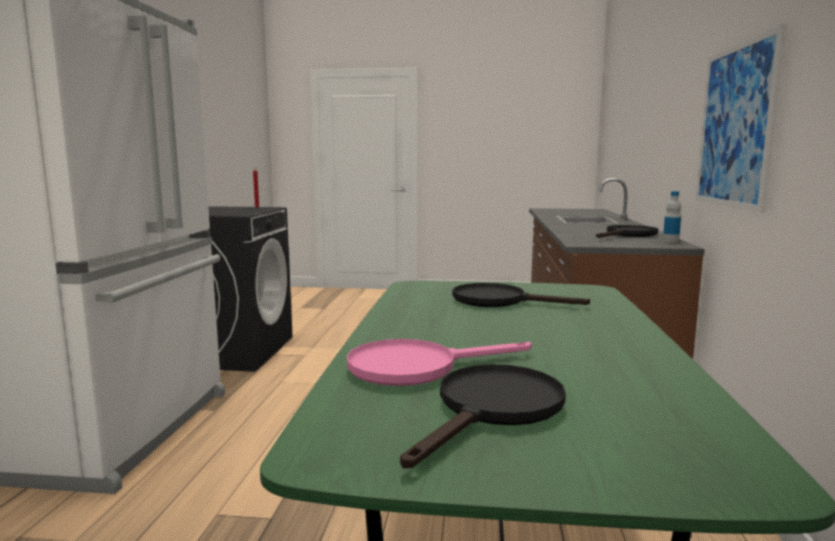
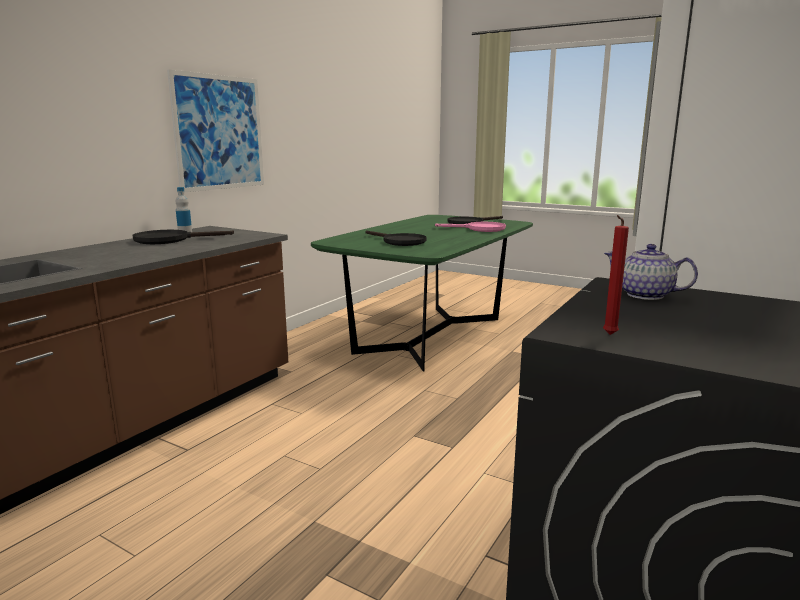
camera: 155 degrees left, 5 degrees up
(229, 213) = (645, 295): none -> teapot

